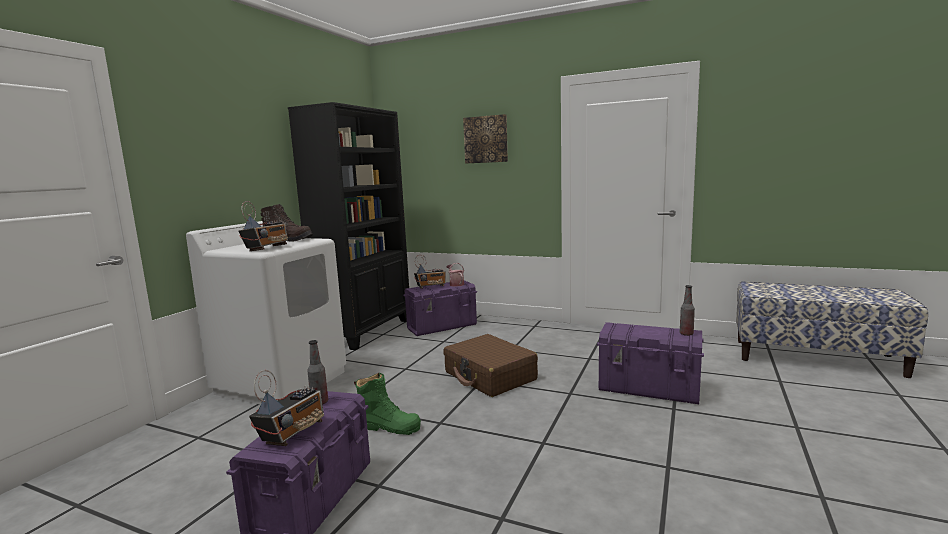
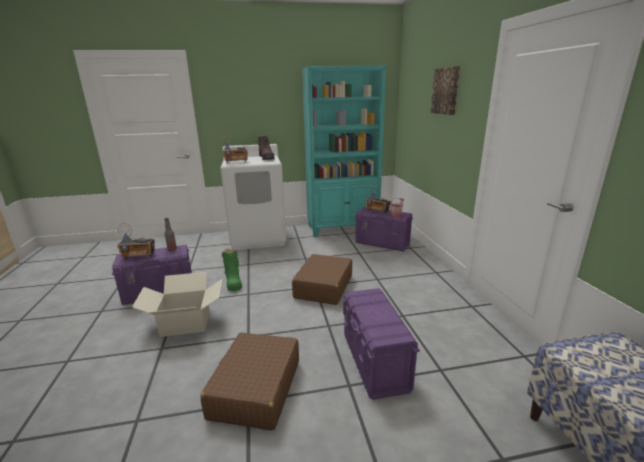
camera: 55 degrees right, 10 degrees up
(366, 331) = (343, 228): black bookcase -> turquoise bookcase
(455, 486) = (185, 323): none -> cardboard box
(648, 458) = (255, 389): none -> brown suitcase
(686, 334) = (391, 333): bottle -> none

